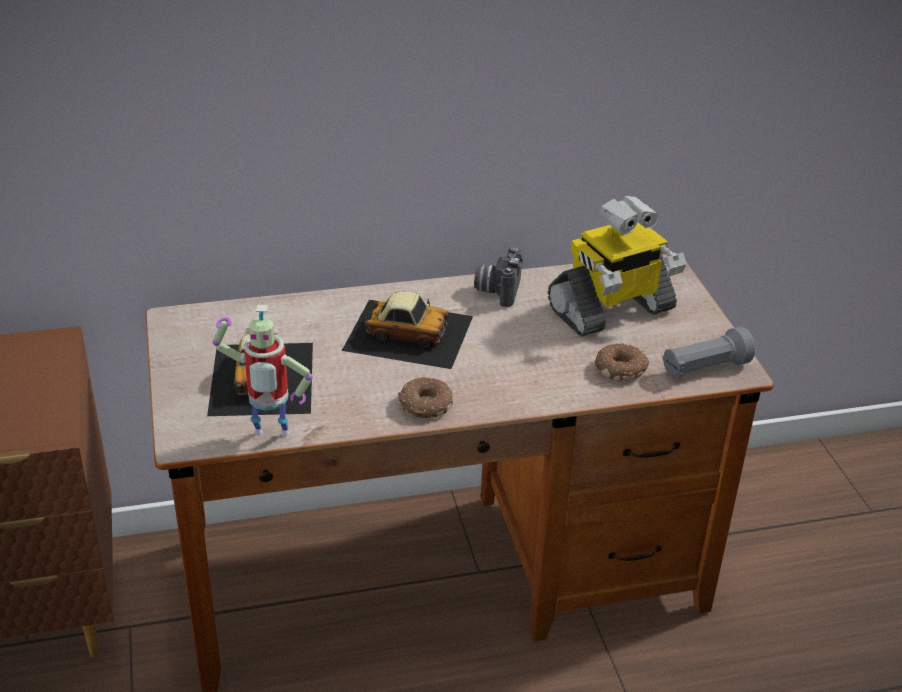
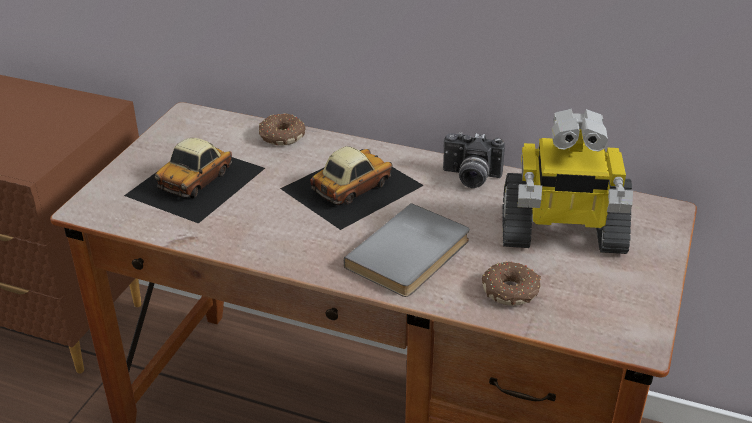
camera: 35 degrees right, 0 degrees up
(270, 436) = (148, 229): toy robot -> none
(408, 332) = (351, 187): toy car -> toy car turned 90 degrees counterclockwise
(425, 406) = (294, 253): donut -> donut (281, 136)
(497, 290) = (470, 178): camera -> camera turned 120 degrees counterclockwise
(520, 370) = (412, 255): none -> grey book
(704, 368) = (601, 324): grey flashlight -> none

